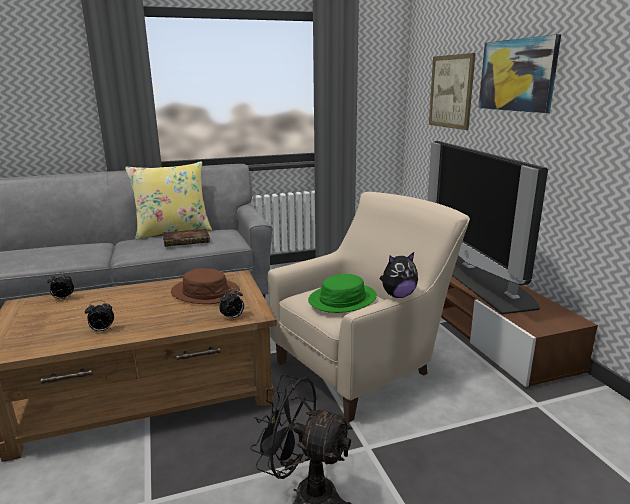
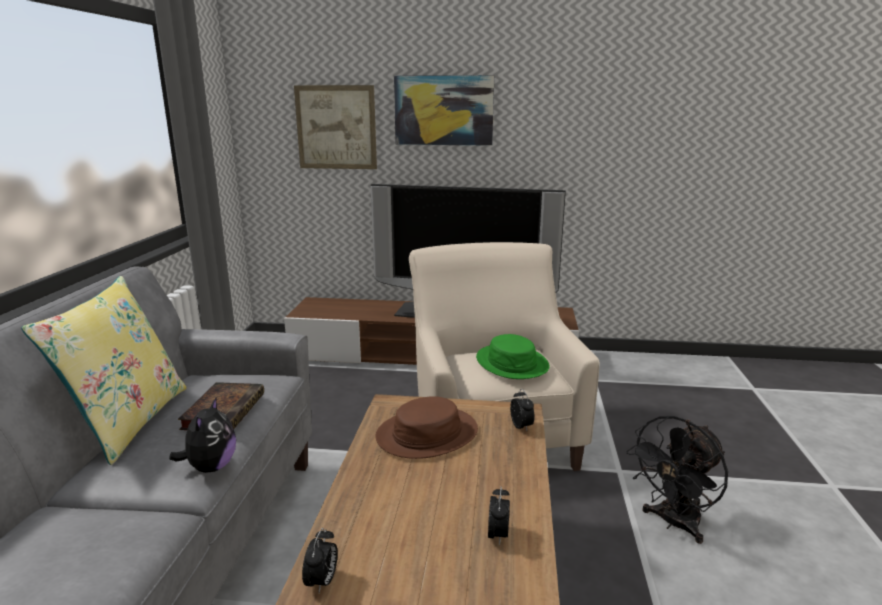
camera: 65 degrees left, 0 degrees up
(398, 295) = (562, 331): plush toy -> plush toy (211, 467)

